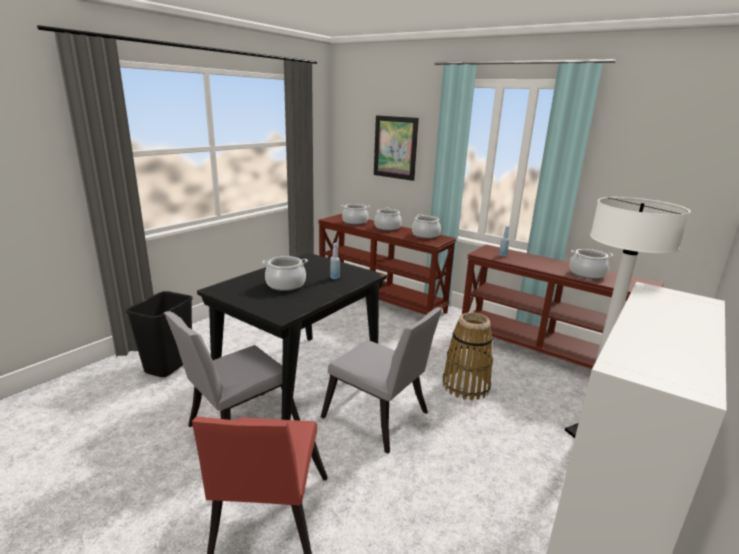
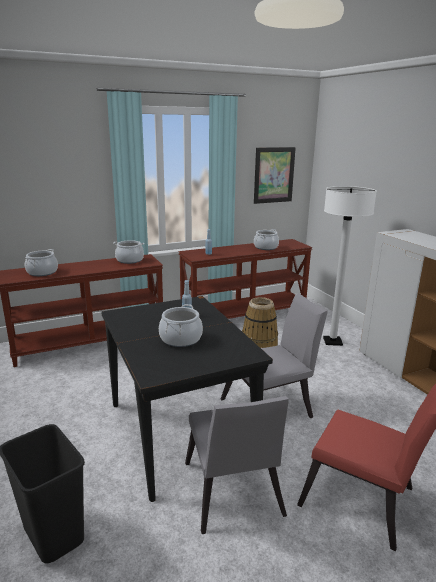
camera: 60 degrees left, 0 degrees up
(387, 228) = (85, 266): cooking pot -> none
(395, 147) = (52, 180): picture -> picture (274, 175)

